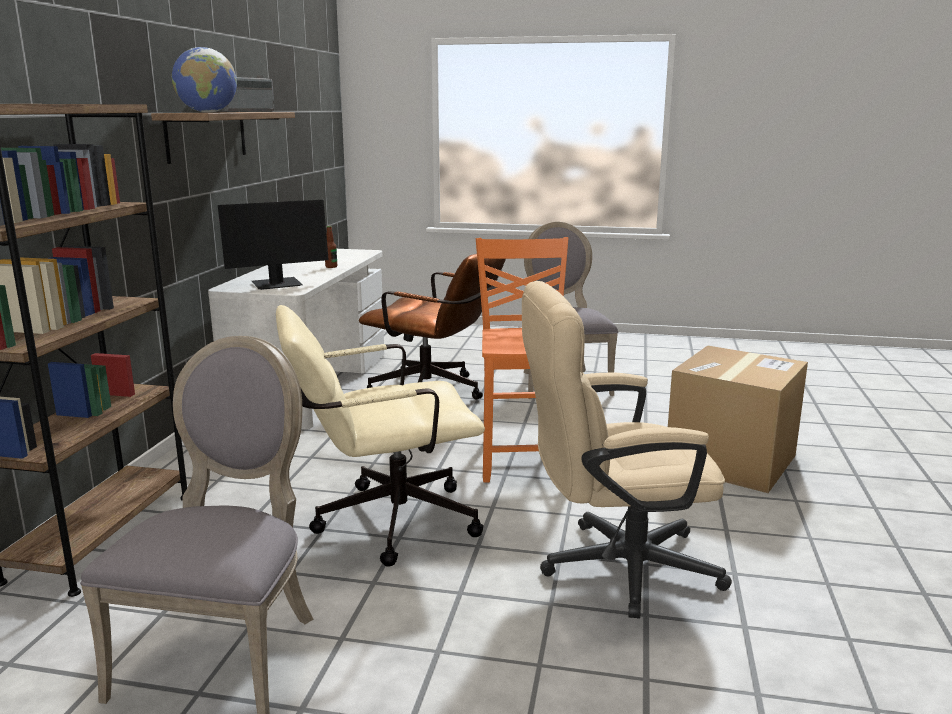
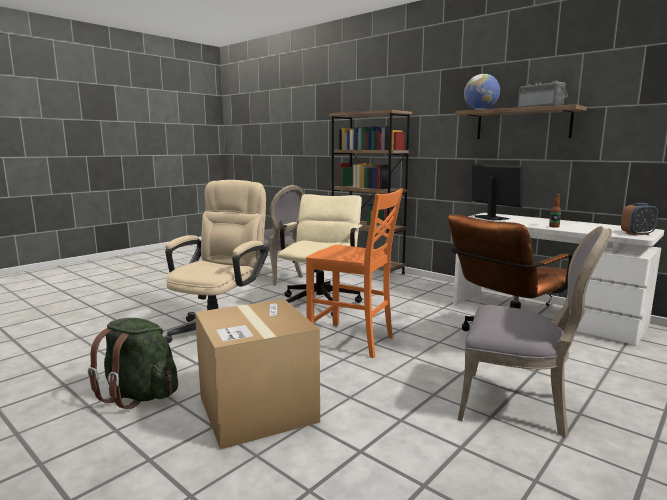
camera: 120 degrees right, 5 degrees down
(277, 284) = (491, 218): monitor -> monitor turned 150 degrees clockwise
(352, 251) = (637, 234): none -> alarm clock
(830, 527) = (139, 395): none -> green backpack

